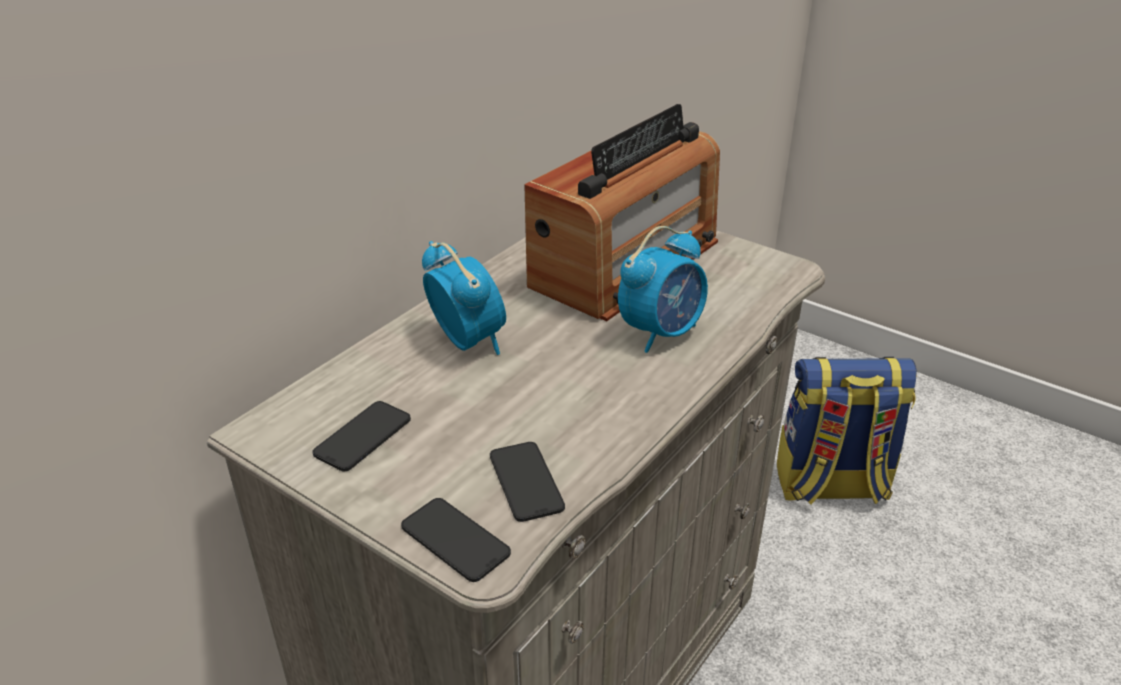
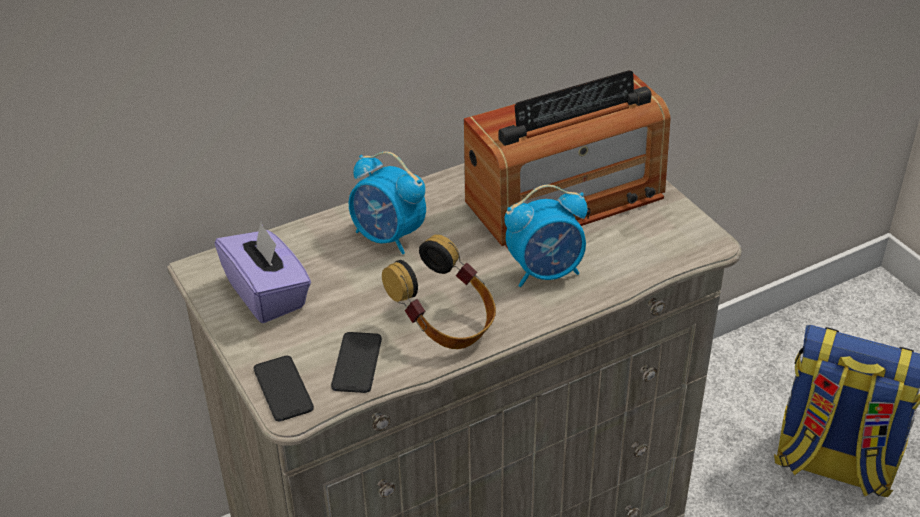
camera: 25 degrees right, 5 degrees up
(363, 436) = (267, 294): phone -> purple tissue box
(467, 341) = (388, 237): alarm clock -> alarm clock turned 135 degrees clockwise
(596, 411) = (445, 324): none -> headphones

